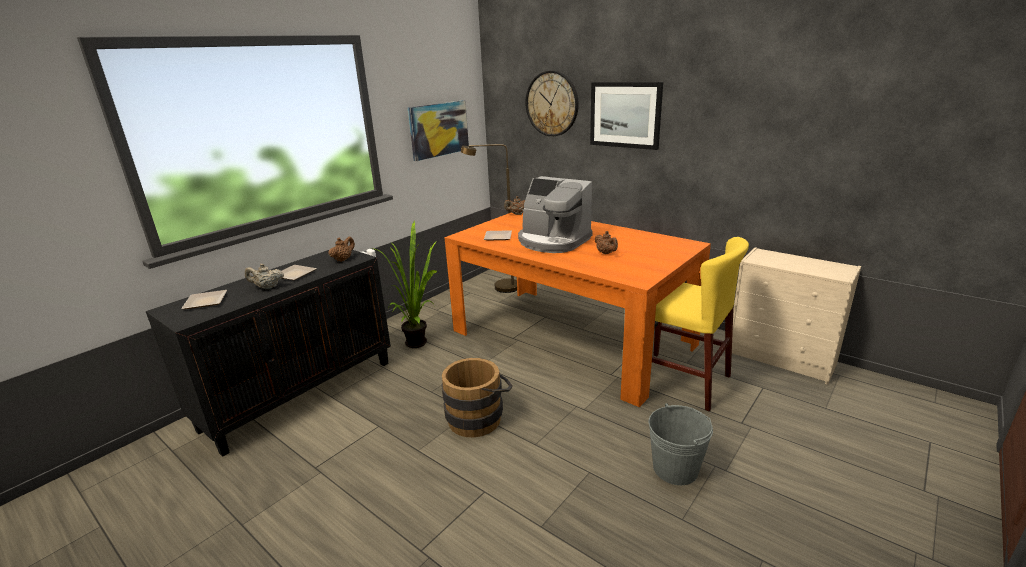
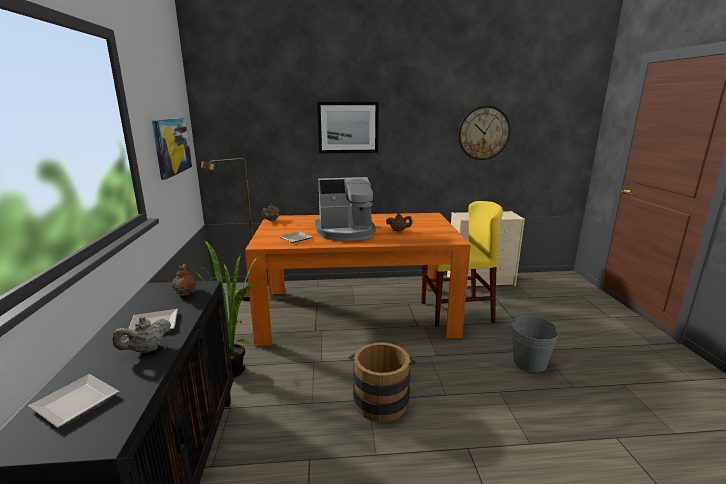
camera: 45 degrees left, 5 degrees down
(552, 104) = (275, 120): wall clock -> wall clock (483, 133)

